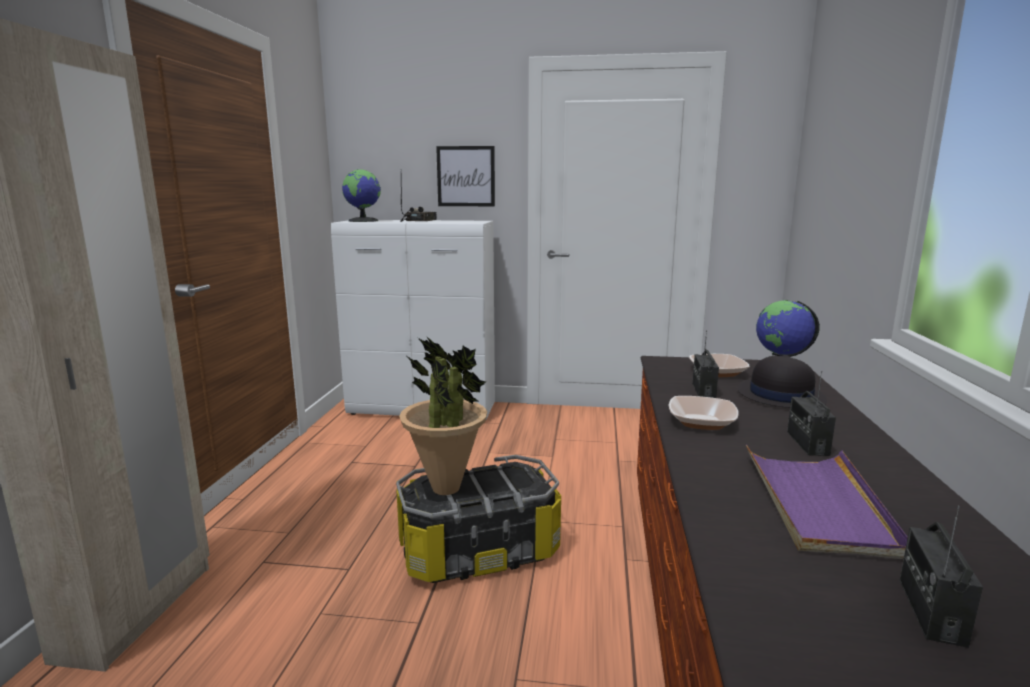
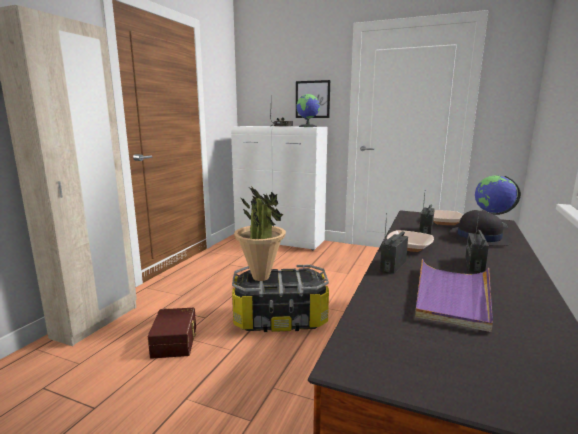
camera: 15 degrees right, 0 degrees up
(313, 624) = (176, 341): none -> brown storage box
(364, 221) = (251, 126): globe -> globe (308, 126)
(930, 611) = (480, 360): radio -> radio (393, 265)

